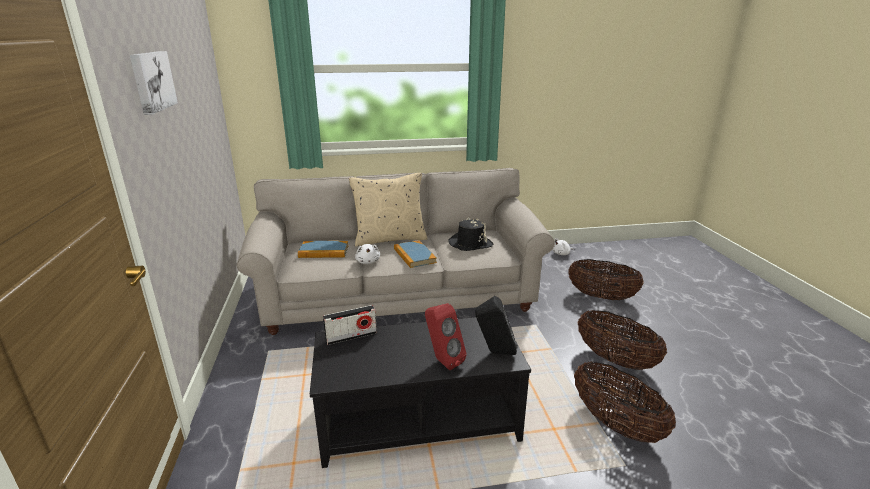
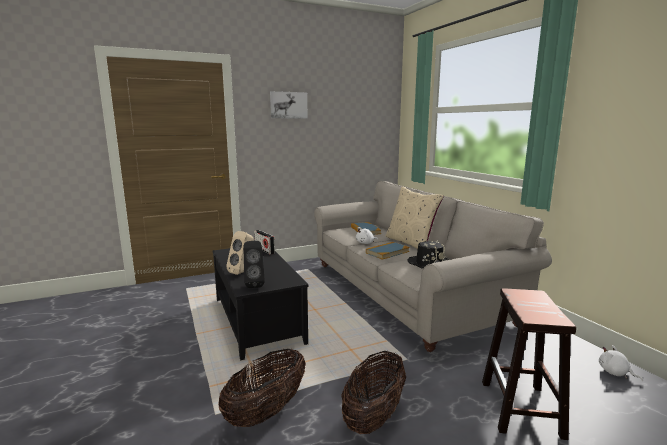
camera: 75 degrees right, 10 degrees down
(442, 361) = (242, 272): red speaker -> beige speaker
(601, 297) = (521, 409): basket -> brown stool

